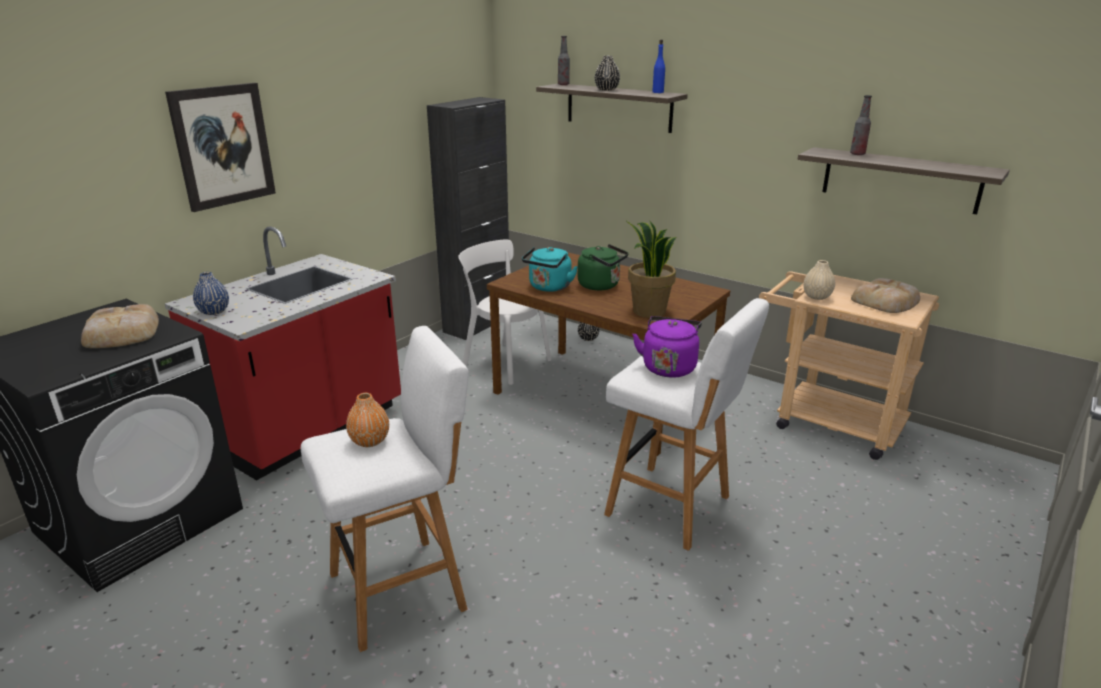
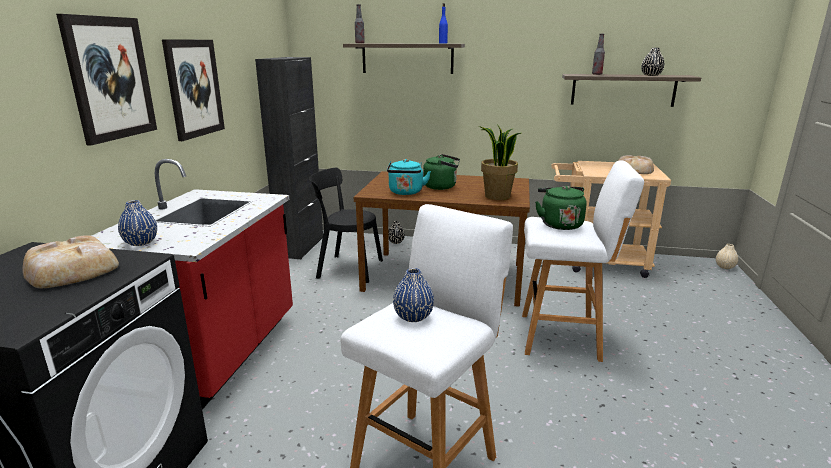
camera: 25 degrees left, 5 degrees down
(332, 146) = (194, 88): none -> picture
(370, 441) = (413, 316): orange vase -> blue vase
(503, 362) = (347, 268): white chair -> black chair
(606, 89) = (402, 43): black vase -> black vase (651, 75)
(669, 367) = (559, 224): purple kettle -> green kettle
(817, 296) = (595, 172): beige vase -> beige vase (725, 267)

